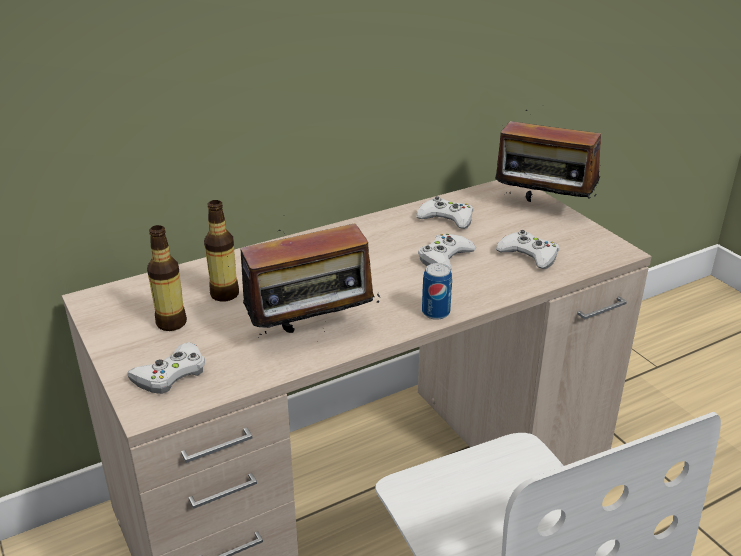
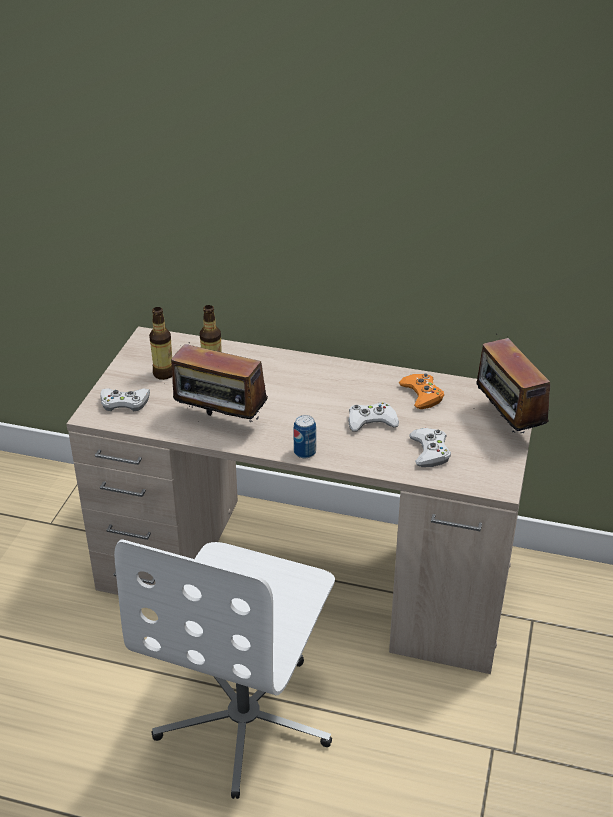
camera: 45 degrees right, 5 degrees up
(446, 218) = (422, 395): white game controller -> orange game controller

